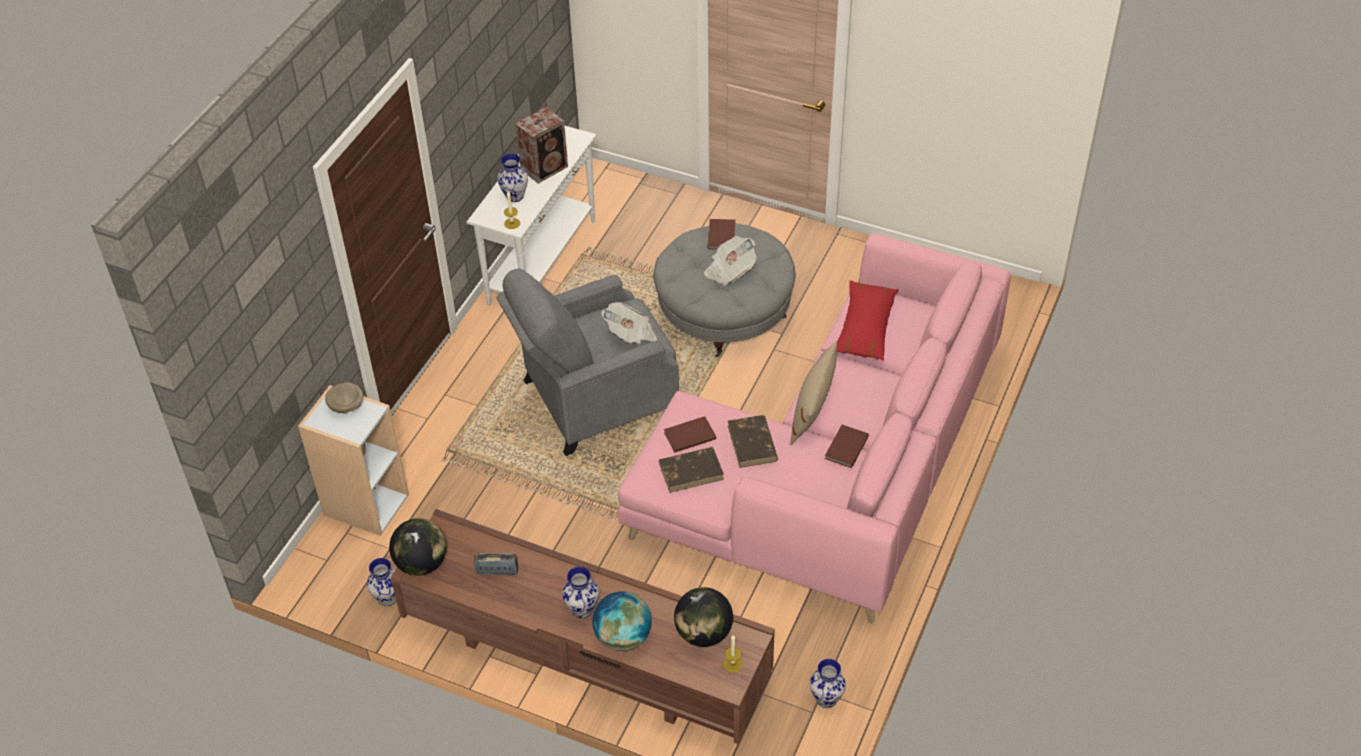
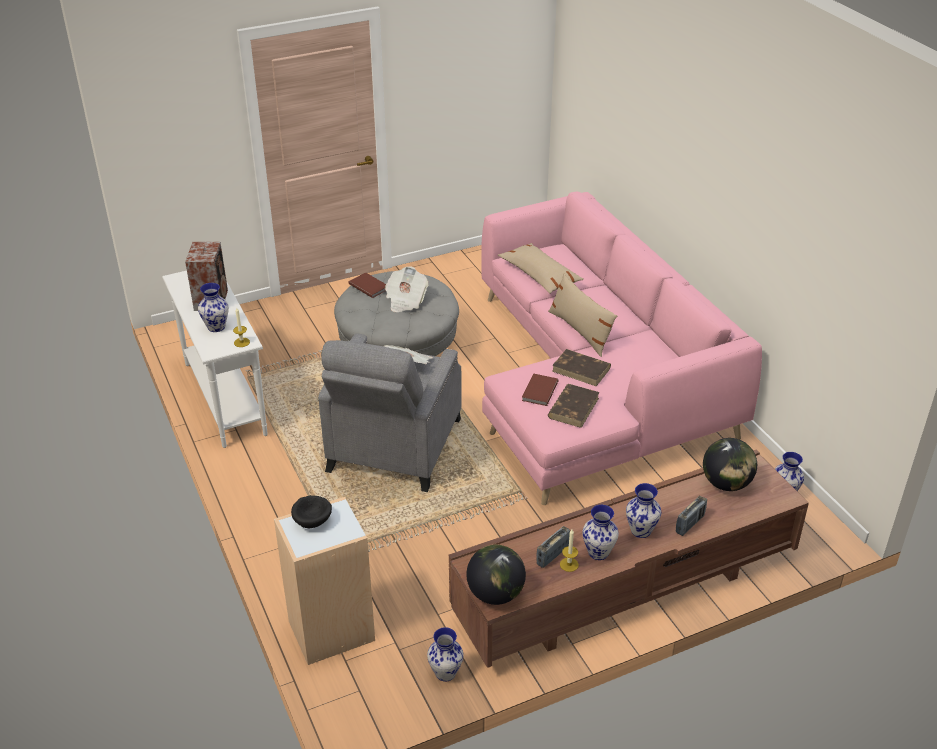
camera: 50 degrees left, 10 degrees down
(347, 406) = (313, 521): beige bowl -> black bowl
(528, 598) = (598, 553): none -> vase
(623, 637) = (690, 524): globe -> radio
(733, 664) = (768, 485): candle -> candle (569, 564)
(845, 447) = (631, 337): brown book -> none
(865, 328) = (539, 275): red pillow -> beige pillow

